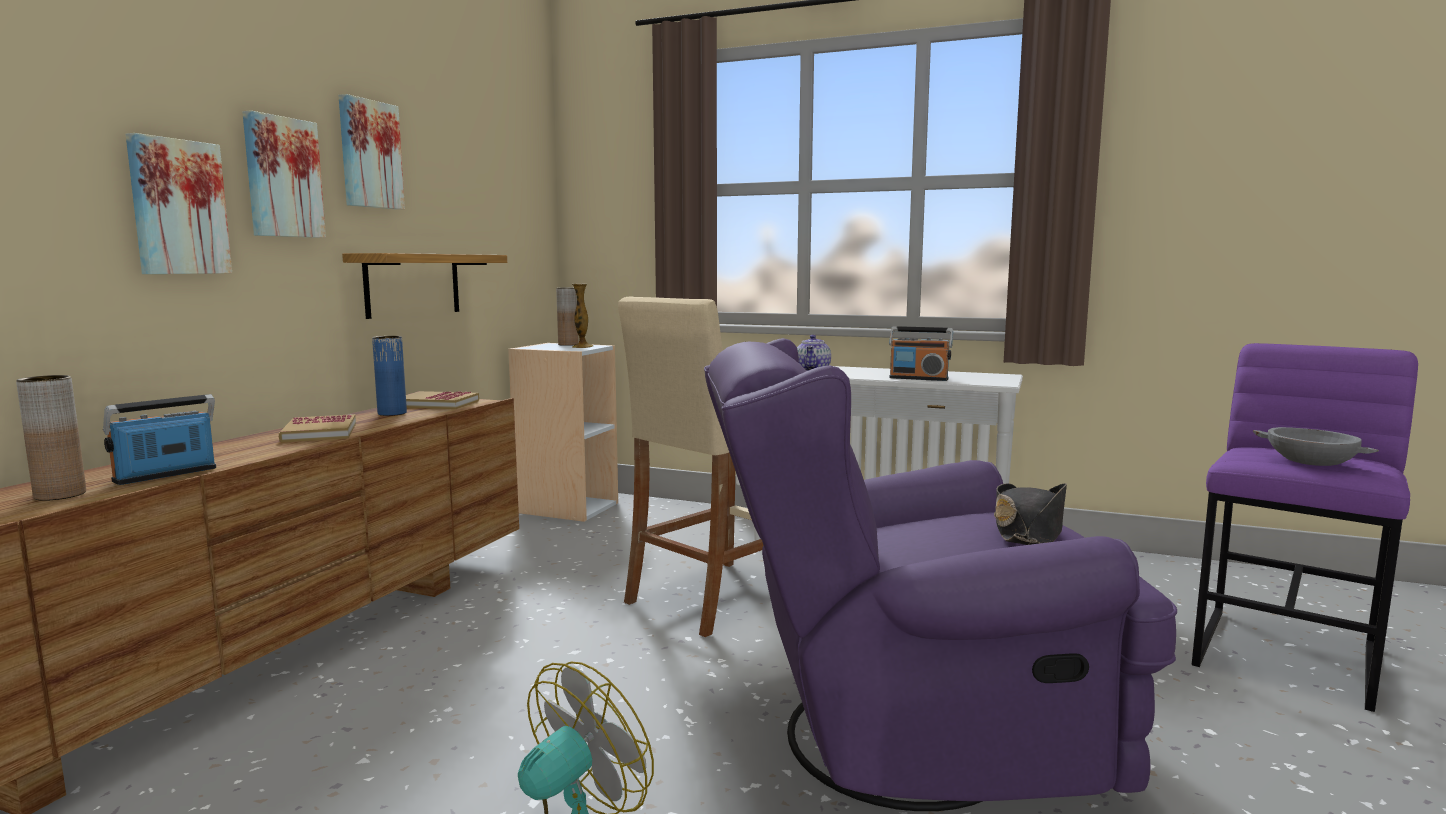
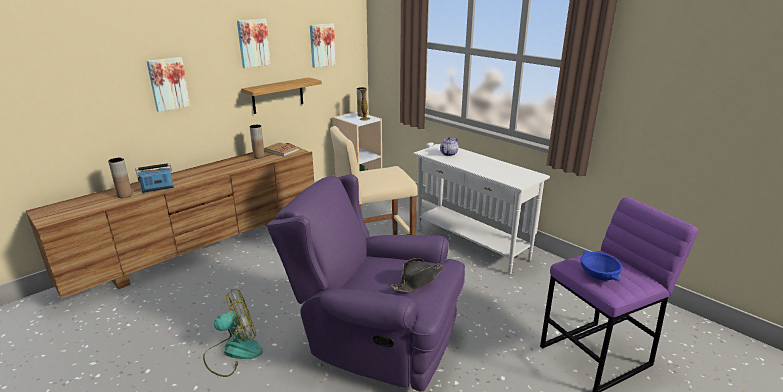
camera: 25 degrees right, 15 degrees up
(282, 177) = (211, 62): picture -> picture (322, 45)
(319, 432) = (222, 167): book -> none
(392, 413) = (259, 156): blue vase -> brown vase
(918, 378) = (485, 172): radio -> none
(1311, 461) = (599, 274): grey bowl -> blue bowl

